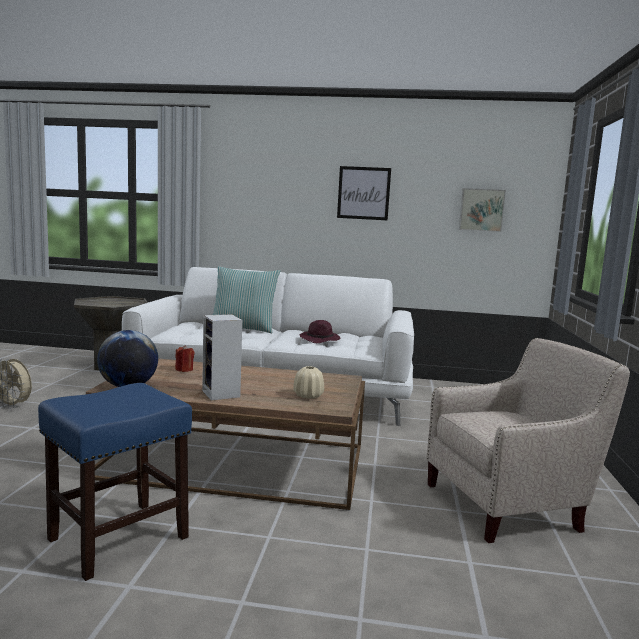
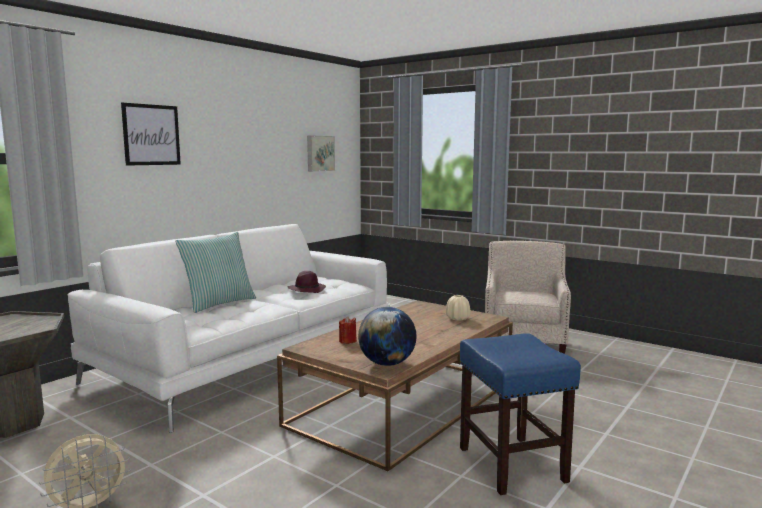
camera: 60 degrees left, 0 degrees up
(222, 394) = (435, 338): speaker -> none
(363, 193) = (238, 142): picture -> picture (151, 135)

